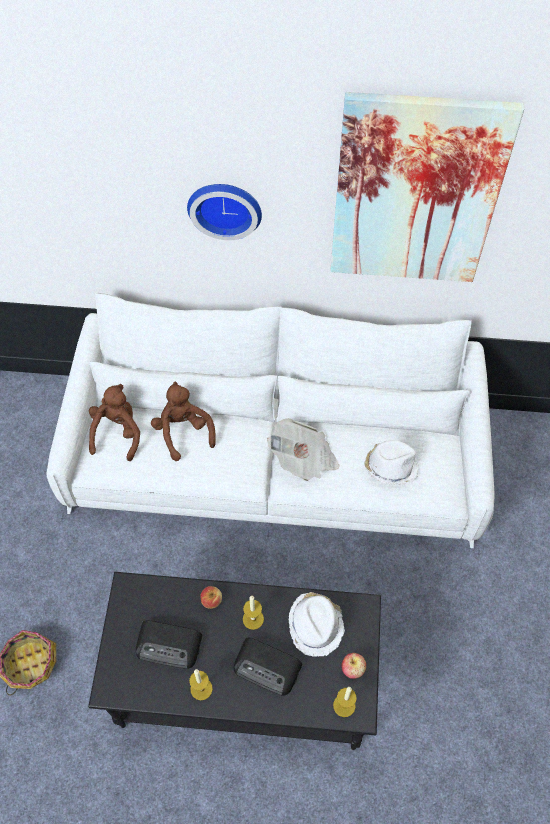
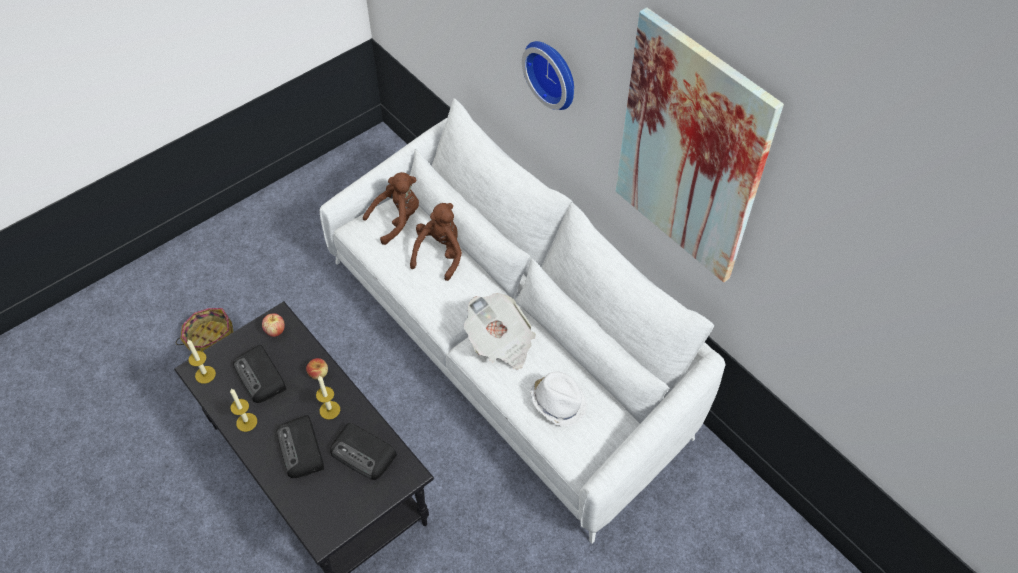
camera: 45 degrees right, 5 degrees down
(316, 626) = (364, 454): white hat -> radio
(344, 705) = (319, 523): candle -> candle (205, 374)
(352, 669) = (353, 505): apple -> apple (275, 331)

